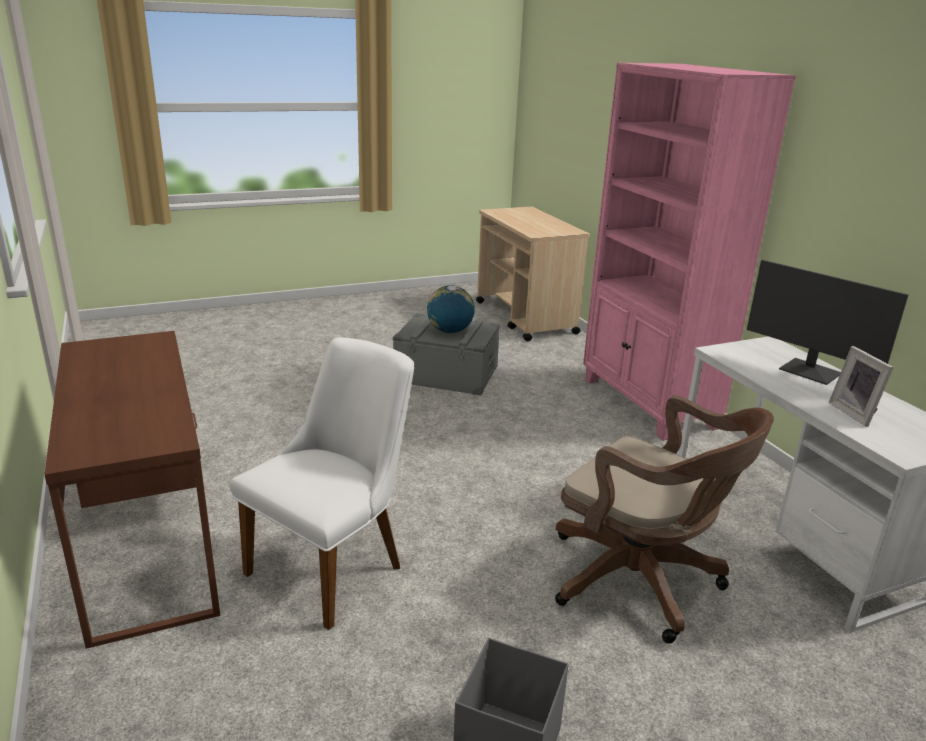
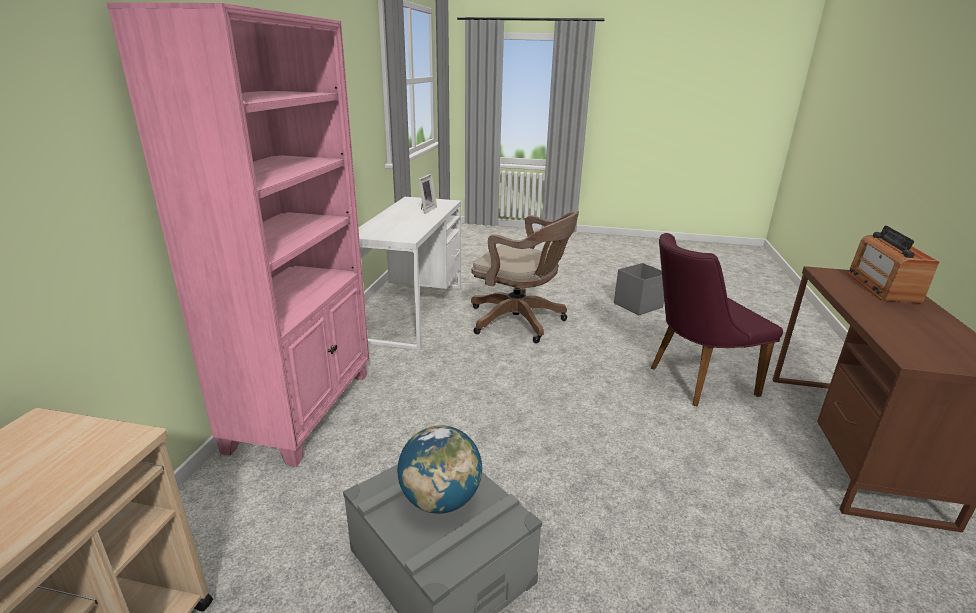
camera: 145 degrees left, 0 degrees up
(103, 429) = (882, 287): none -> radio
(336, 564) = (693, 381): white chair -> purple chair
(641, 582) = (520, 322): brown office chair -> brown office chair turned 135 degrees clockwise
(809, 372) = (391, 221): monitor -> none

